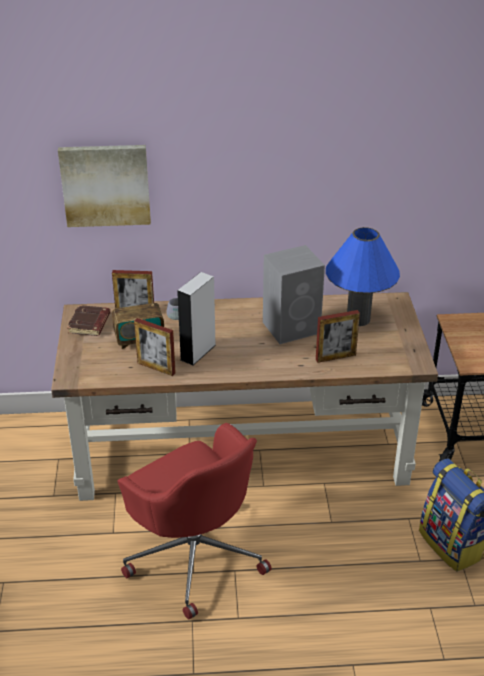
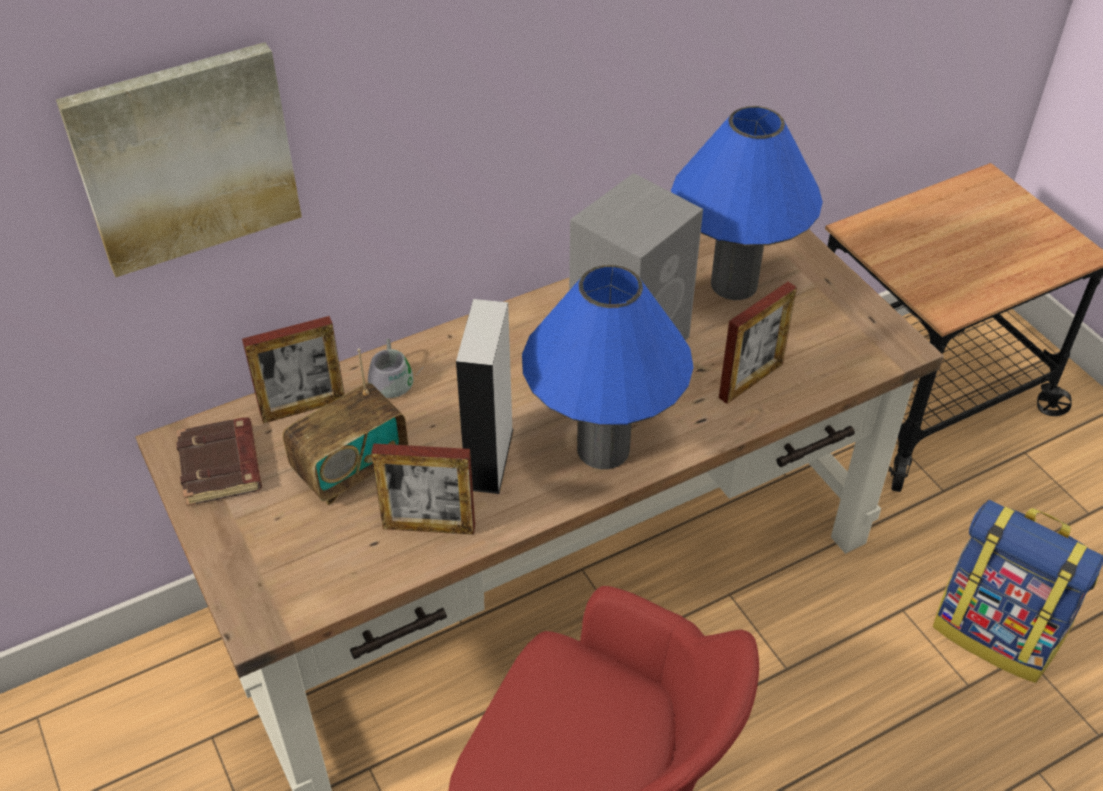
camera: 25 degrees left, 10 degrees up
(249, 363) = (603, 449): none -> blue table lamp

